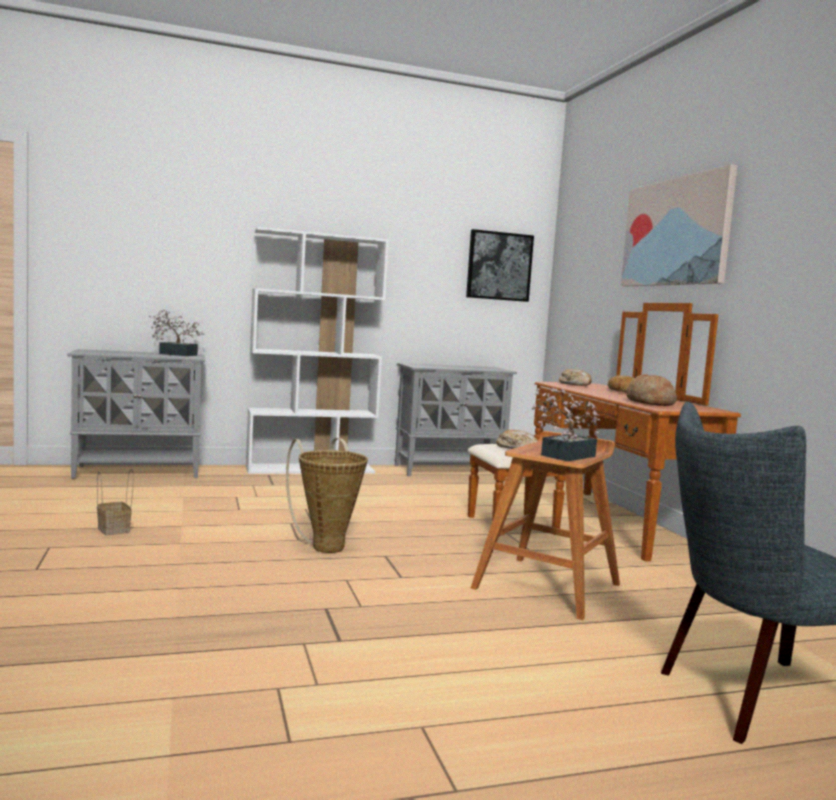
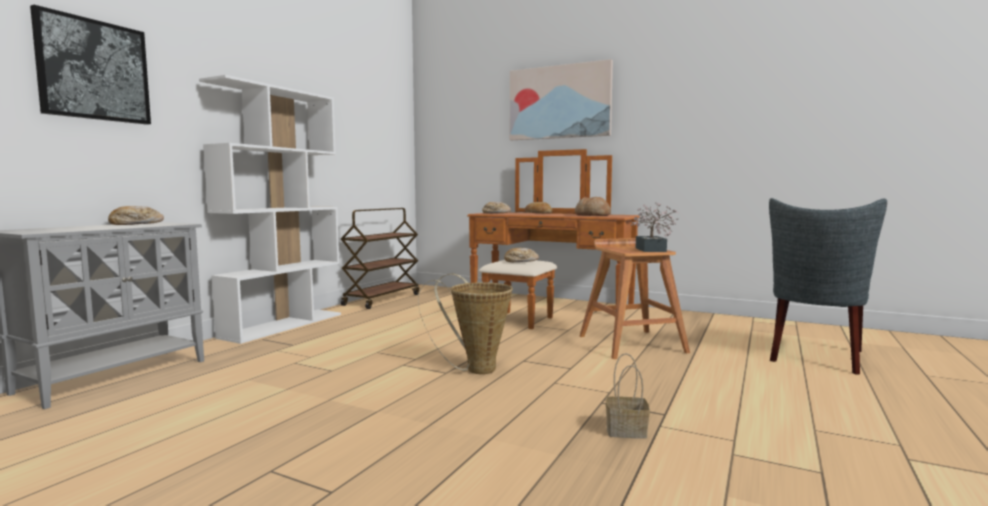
camera: 45 degrees left, 0 degrees up
(114, 530) = (282, 428): basket -> basket (627, 430)
(175, 354) = (136, 224): potted plant -> bread
(450, 470) = (382, 299): grey cabinet -> brown cart
(499, 266) = (386, 126): picture -> picture (93, 70)

